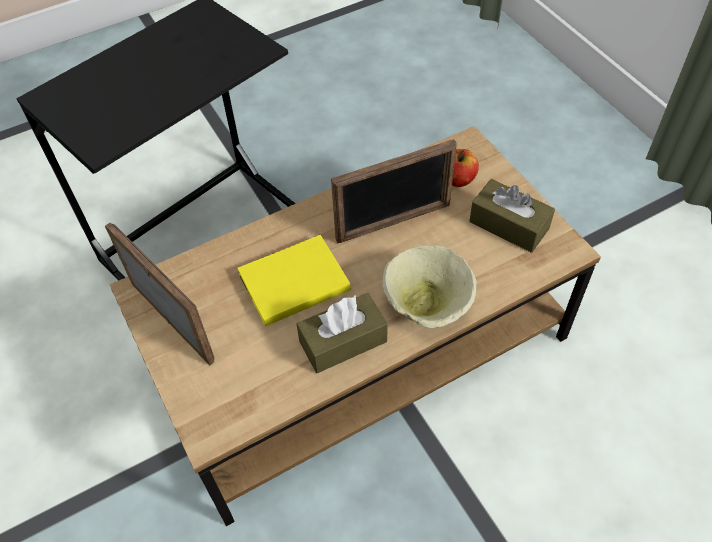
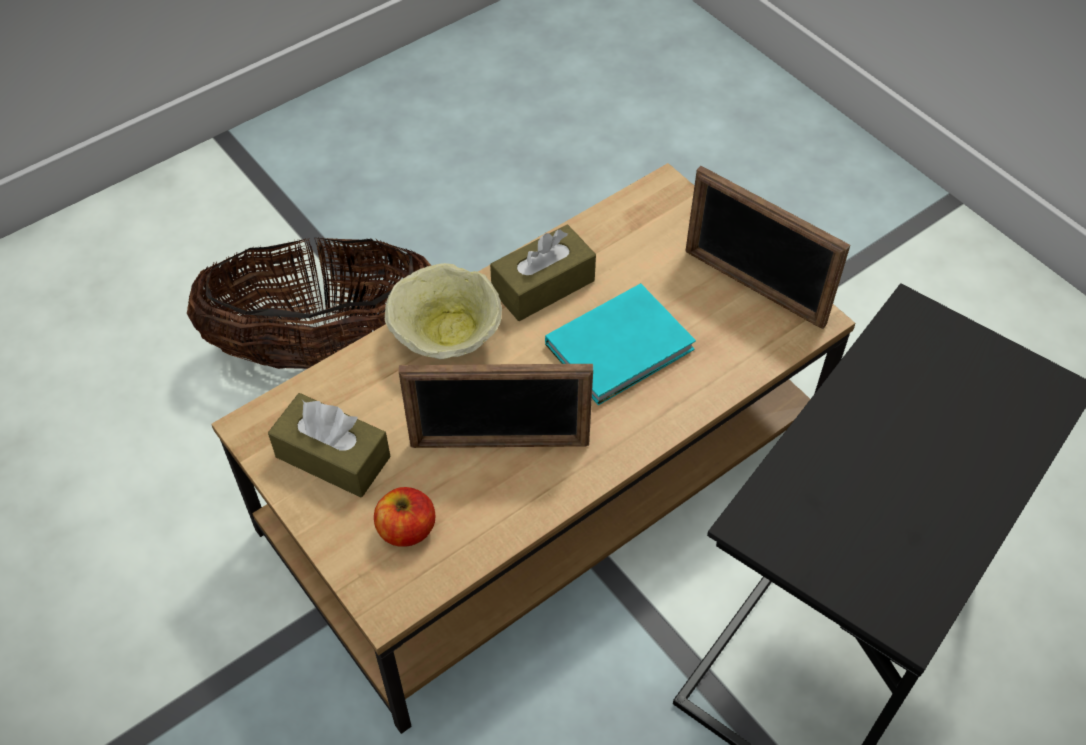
camera: 170 degrees right, 0 degrees up
(291, 282) = (623, 347): yellow book -> turquoise book
(393, 222) = (499, 444): picture frame -> picture frame turned 150 degrees counterclockwise
(531, 490) = (326, 348): none -> basket

